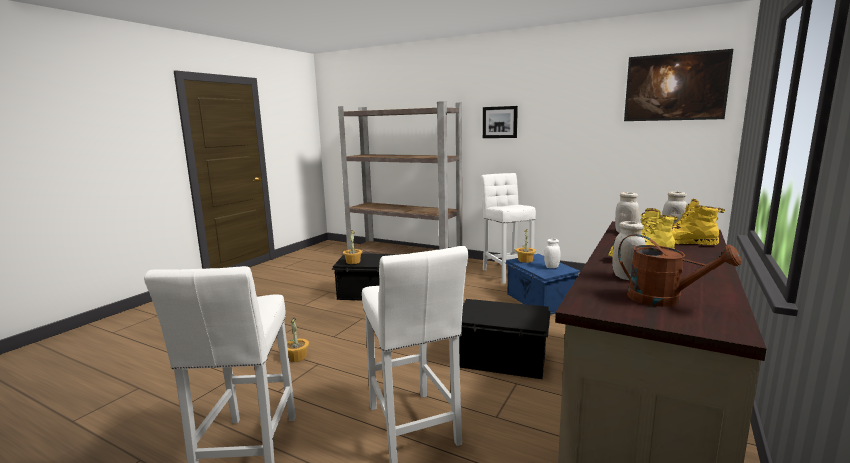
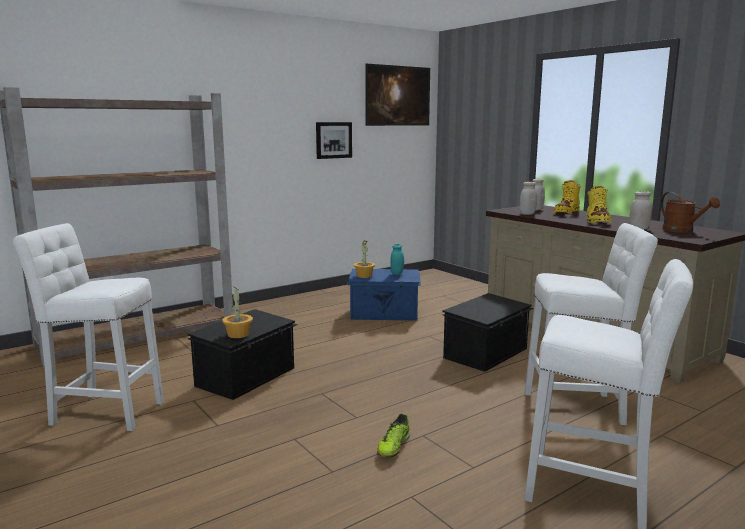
camera: 65 degrees left, 0 degrees up
(297, 357) = (393, 447): potted plant -> shoe
(500, 122) = (247, 124): picture -> picture (333, 140)
(506, 273) = (296, 307): white stool -> white stool (103, 412)
(551, 267) = (397, 273): white jar -> turquoise jar
(664, 300) = (682, 231): brown watering can -> brown watering can turned 90 degrees clockwise

